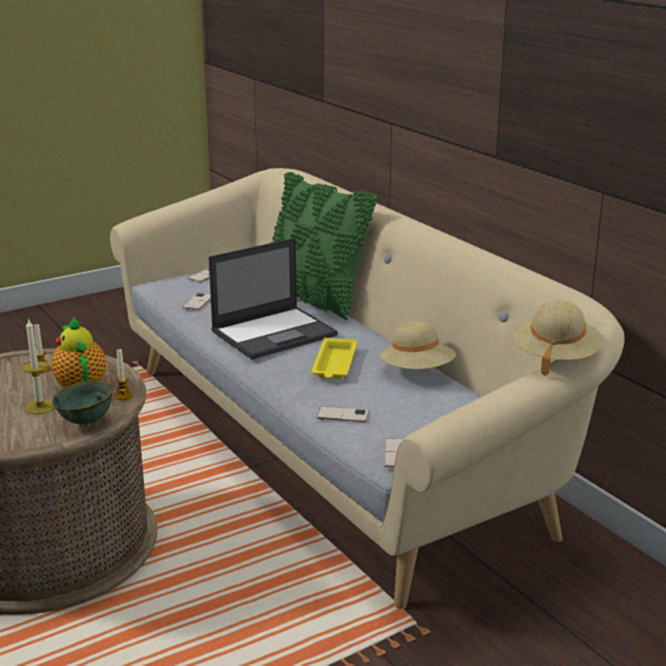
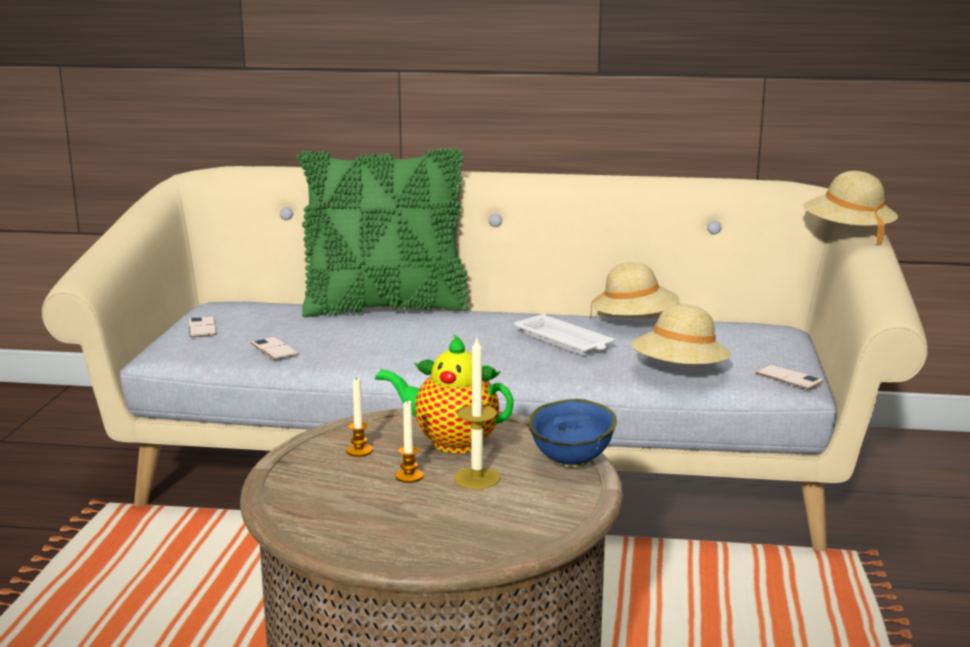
camera: 50 degrees left, 5 degrees down
(86, 423) = (573, 463): green bowl -> blue bowl
(123, 396) = (528, 428): candle -> candle (409, 476)
(275, 333) = (440, 341): laptop -> none
(334, 364) = (564, 341): yellow tray -> white tray
(343, 415) = (679, 372): phone -> beige hat

